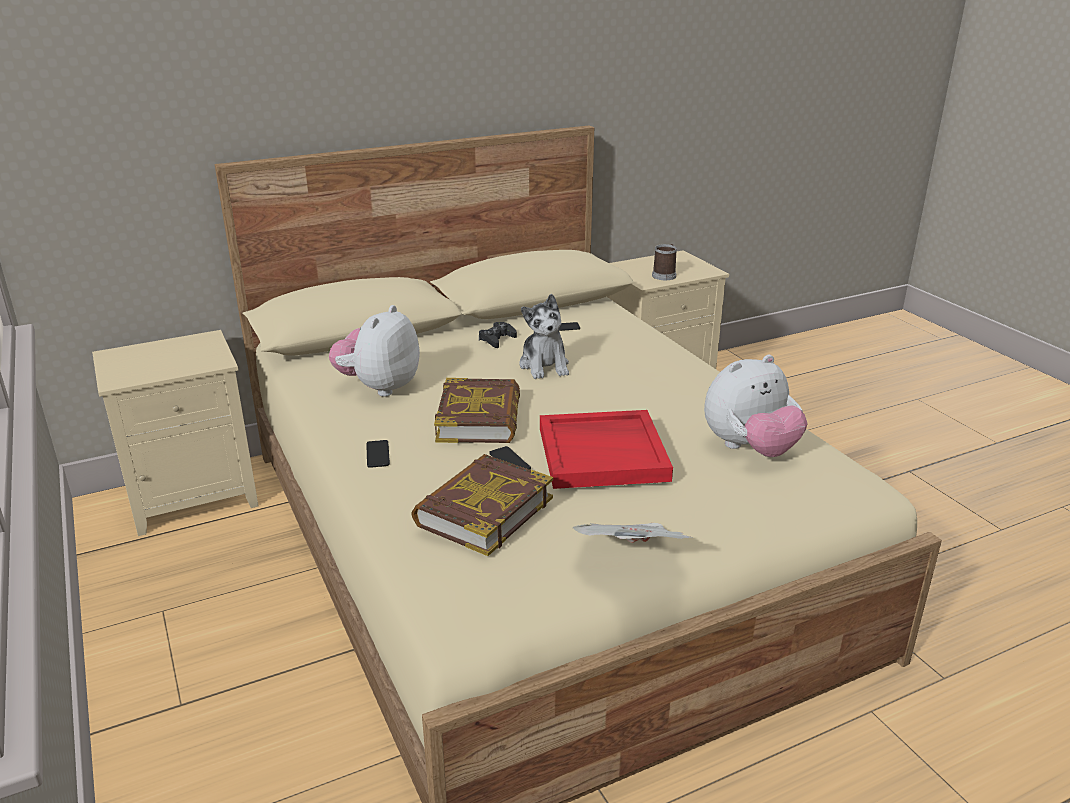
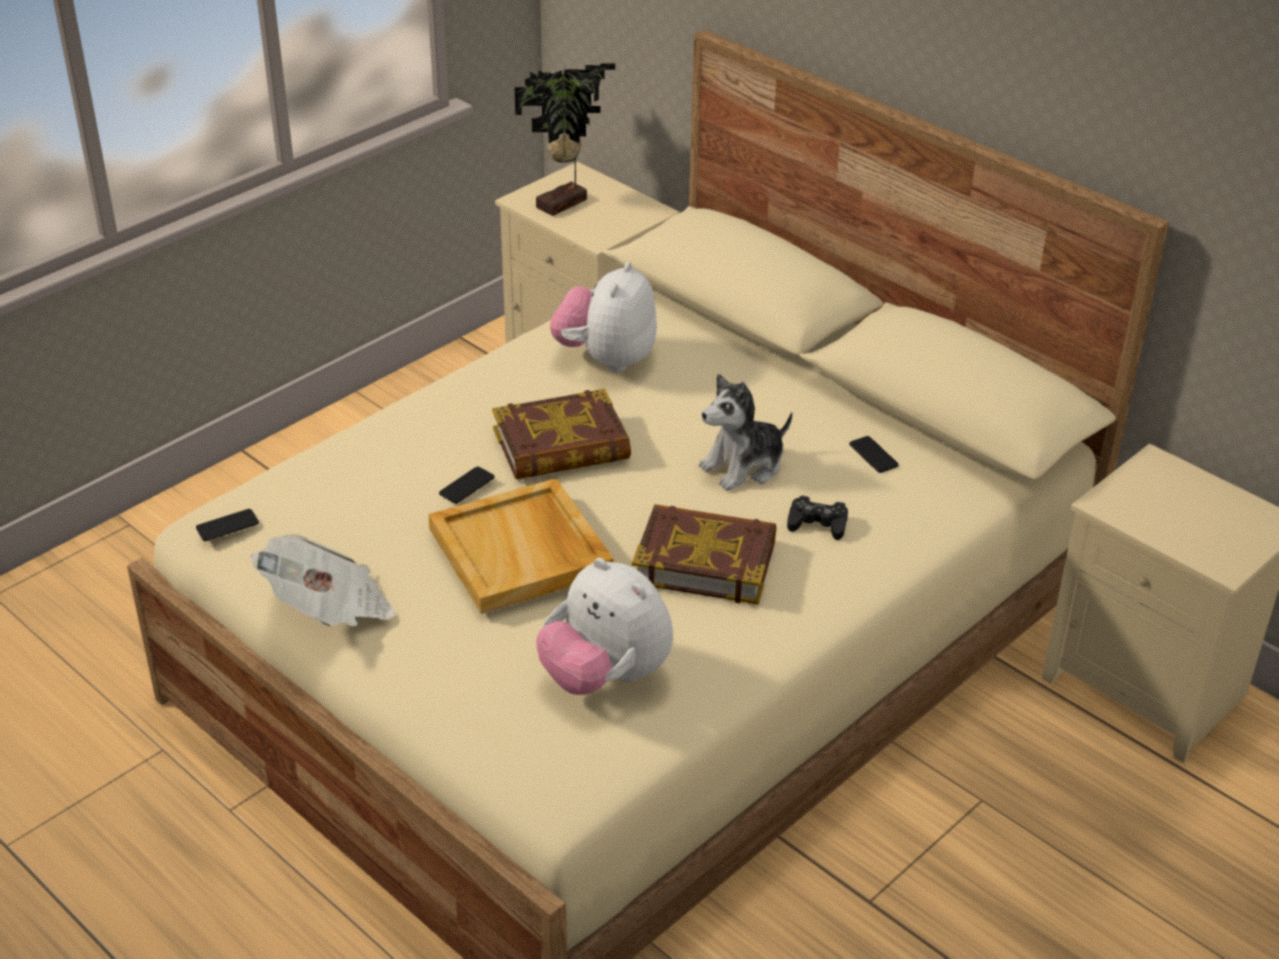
camera: 70 degrees right, 10 degrees up
(150, 366) = (565, 204): none -> potted plant
(378, 454) = (457, 400): phone -> phone (227, 526)
(379, 387) = (606, 359): plush toy -> plush toy turned 75 degrees counterclockwise
(483, 511) = (360, 490): book -> book (705, 561)
(497, 339) = (796, 410): black game controller -> black game controller (817, 523)
(603, 453) = (522, 551): red tray -> beige tray
(665, 275) = (1160, 518): mug -> none

